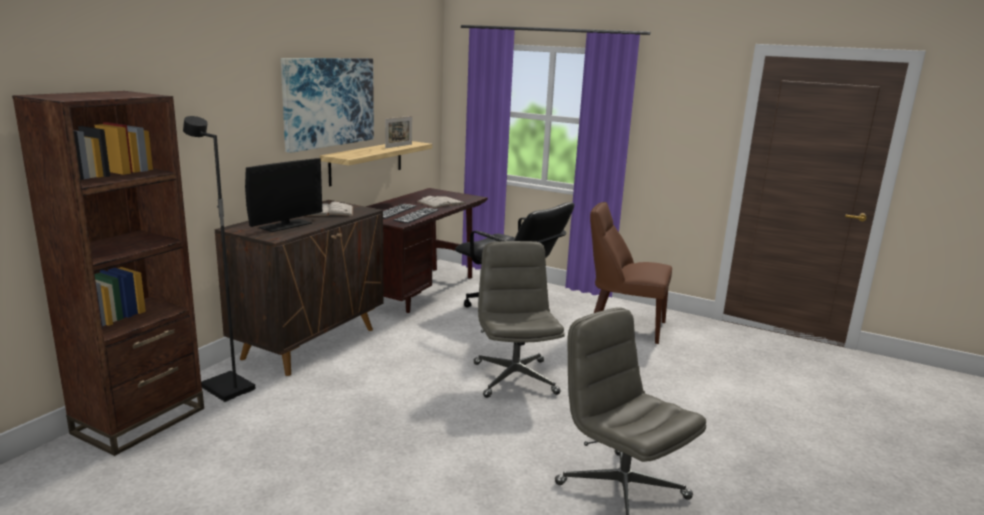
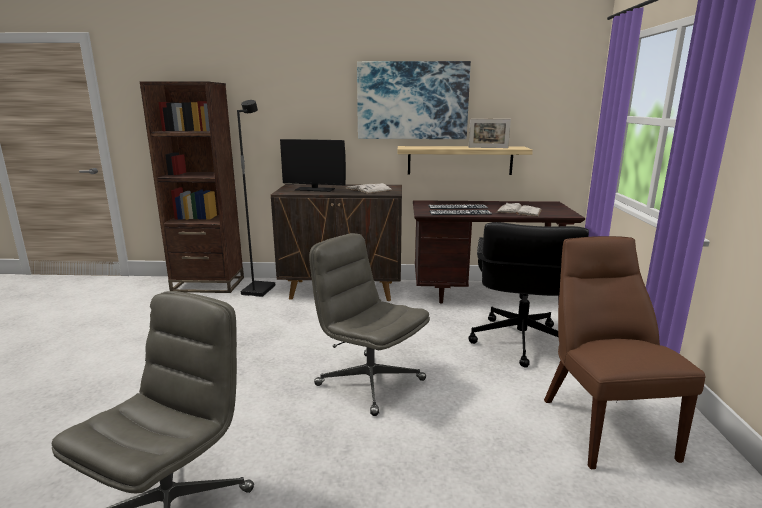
camera: 65 degrees right, 0 degrees up
(514, 378) = (369, 382): grey office chair -> grey office chair turned 105 degrees counterclockwise

